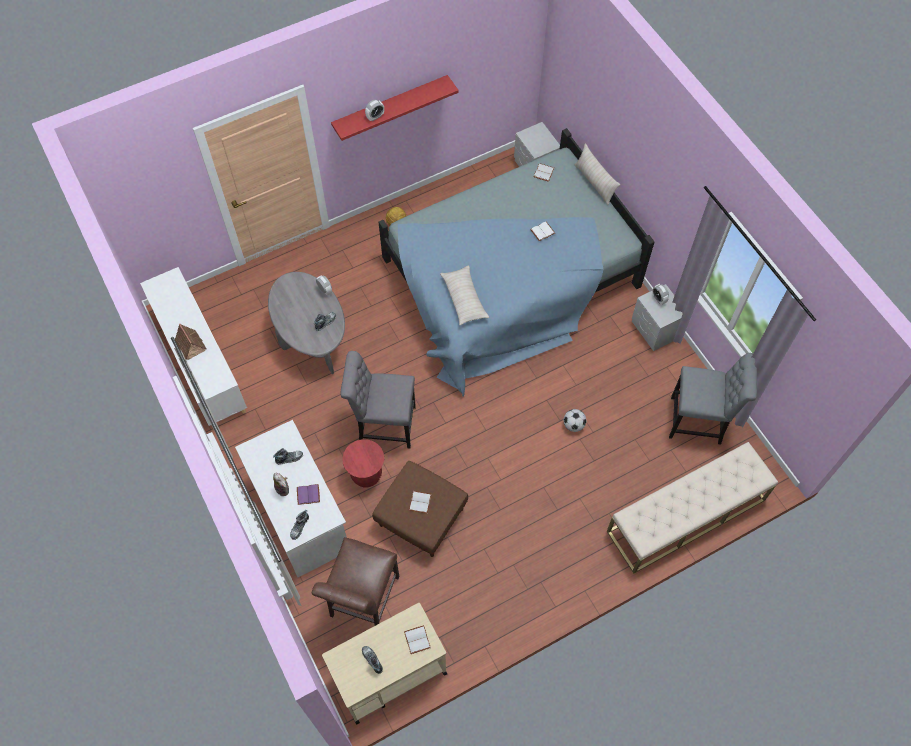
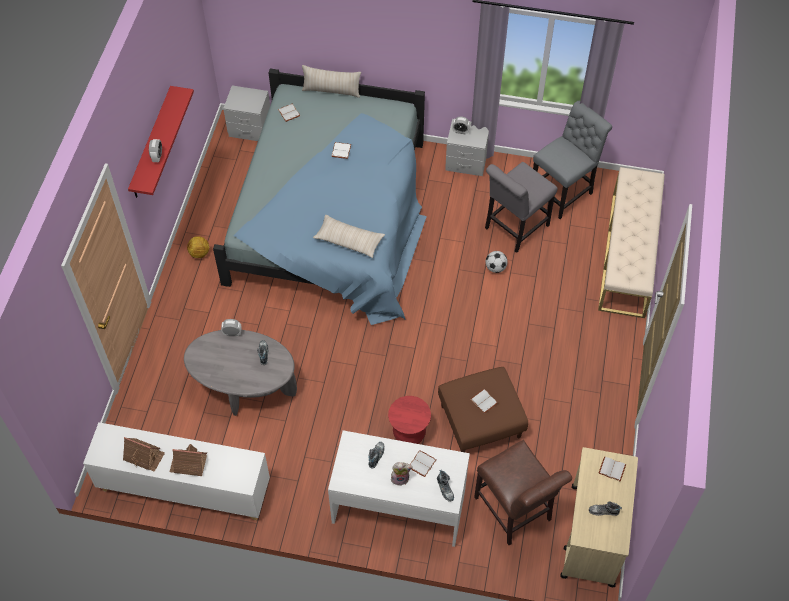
camera: 50 degrees left, 5 degrees down
(174, 313) = (144, 456): none -> toy house
(308, 494) = (421, 463): purple book -> white book
(383, 424) = (375, 391): grey chair -> grey chair (514, 228)

